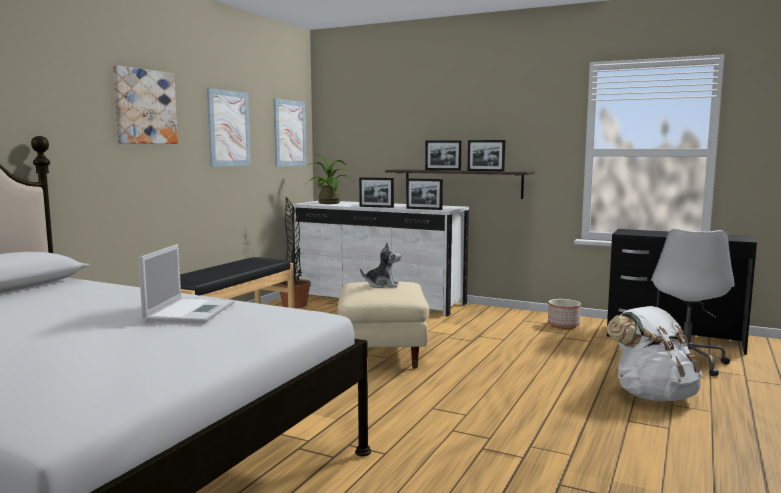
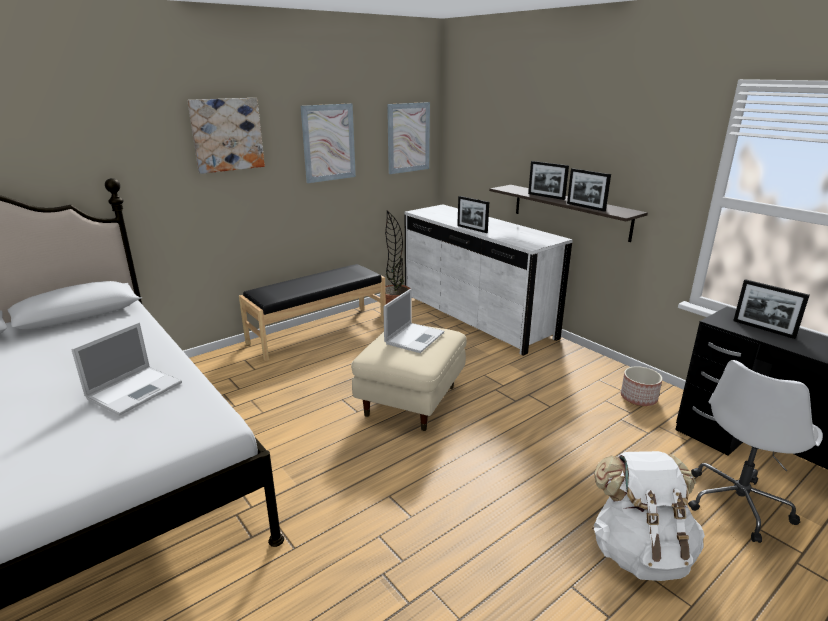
camera: 25 degrees right, 15 degrees up
(330, 203) = (440, 214): potted plant -> none
(382, 285) = (415, 337): plush toy -> laptop
(424, 209) = (513, 241): picture frame -> picture frame (763, 329)

